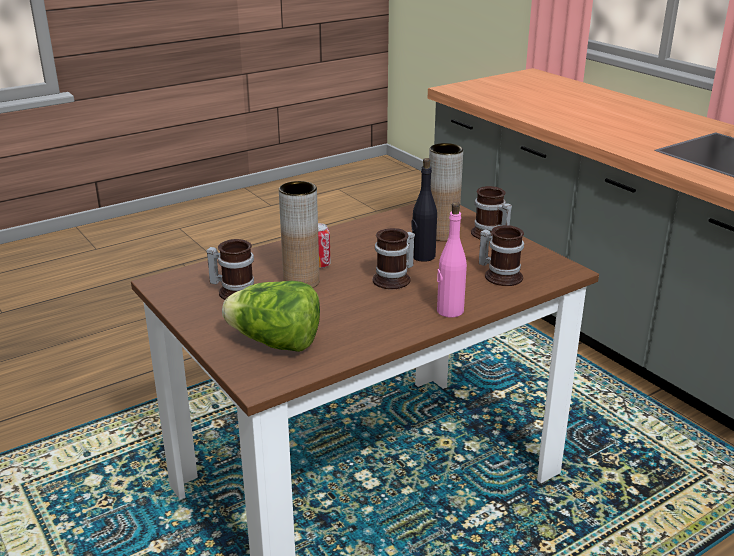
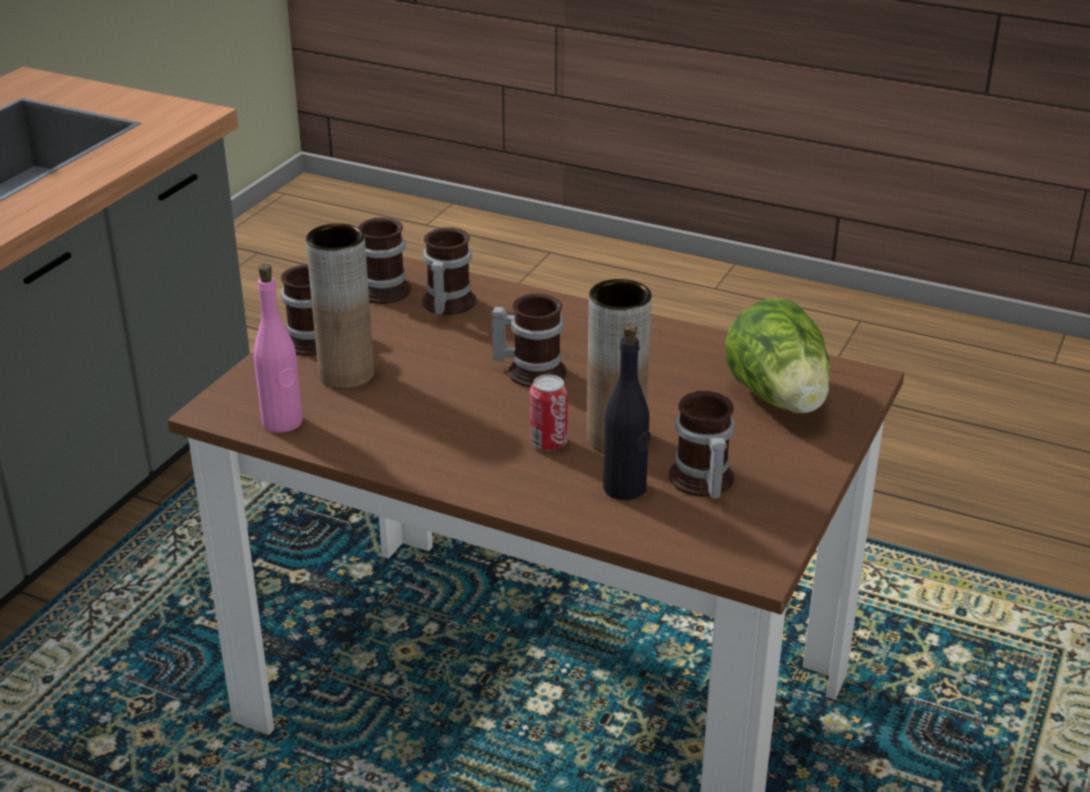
camera: 120 degrees left, 5 degrees up
(422, 256) = (439, 370): black bottle -> black bottle (625, 488)
(449, 311) = (576, 314): pink bottle -> pink bottle (282, 422)
(538, 264) = (386, 288): none -> mug

